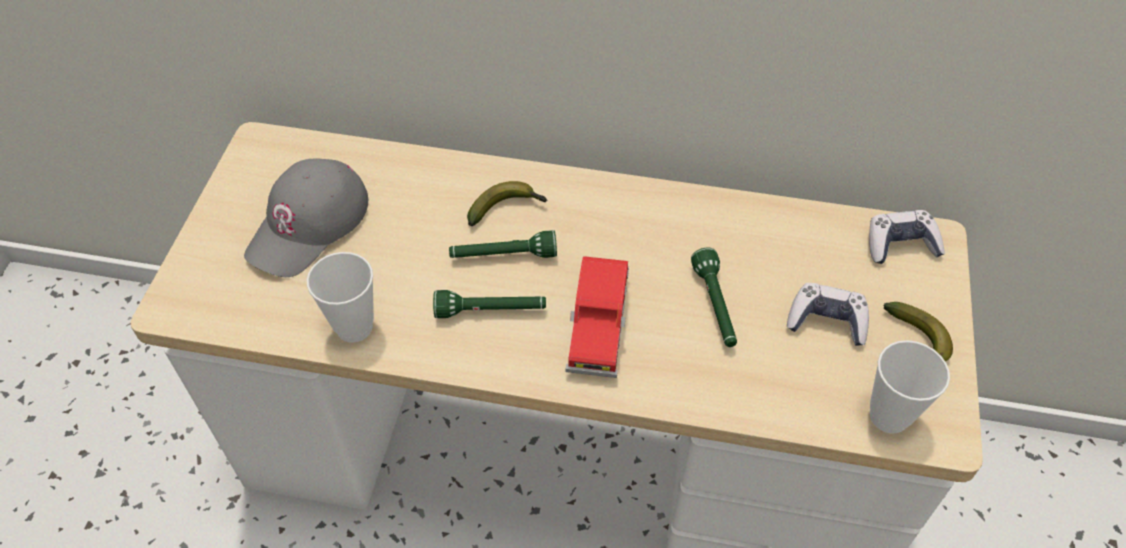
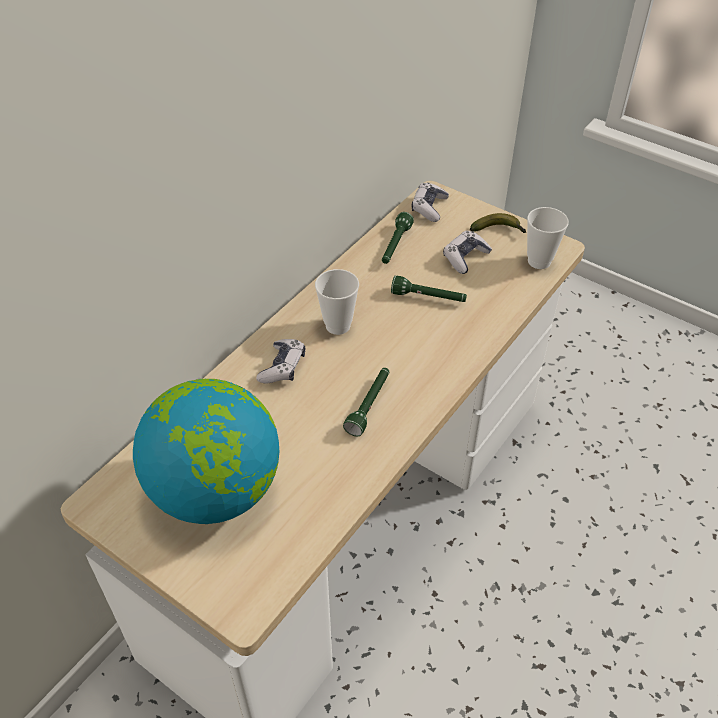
camera: 65 degrees left, 5 degrees down
(309, 225) = (216, 490): grey cap -> globe
(354, 327) = (338, 488): cup -> cup (338, 325)
(503, 256) = (325, 383): green flashlight -> green flashlight (395, 246)
(507, 208) = (282, 367): banana -> game controller
(598, 325) = (412, 355): red toy car -> none

